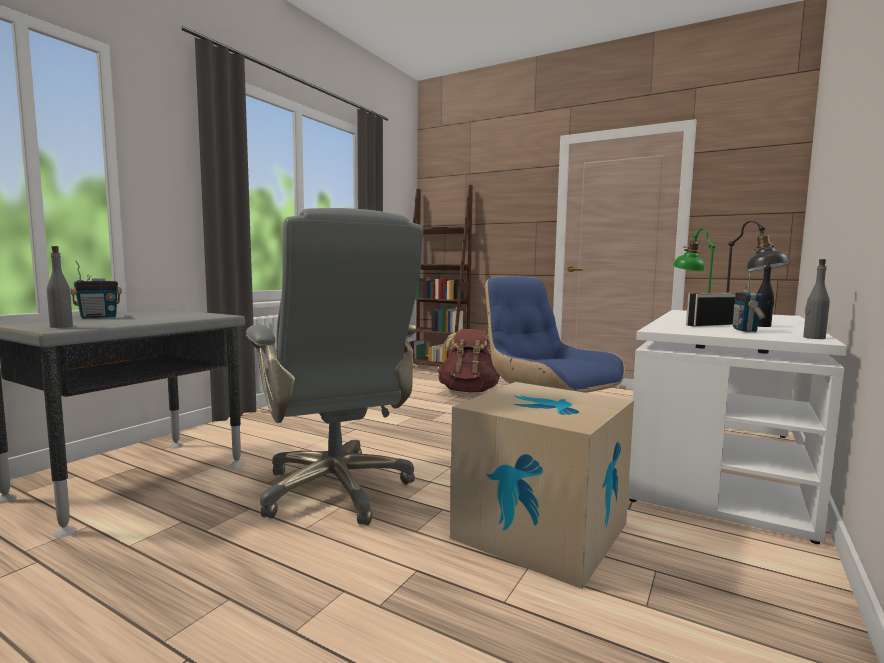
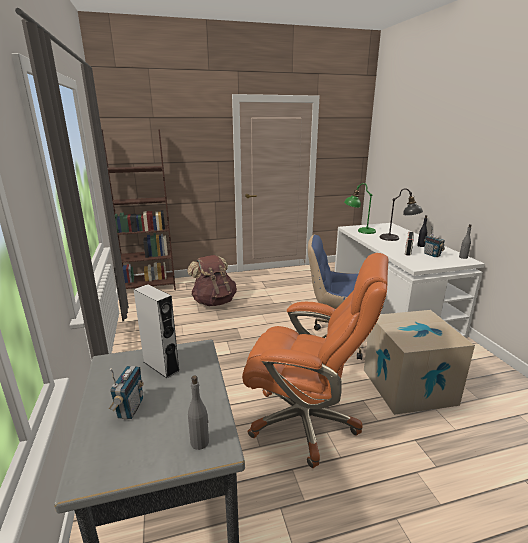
camera: 45 degrees left, 15 degrees up
(173, 314) = (161, 366): none -> grey speaker
(335, 493) = (307, 425): grey office chair -> orange office chair

